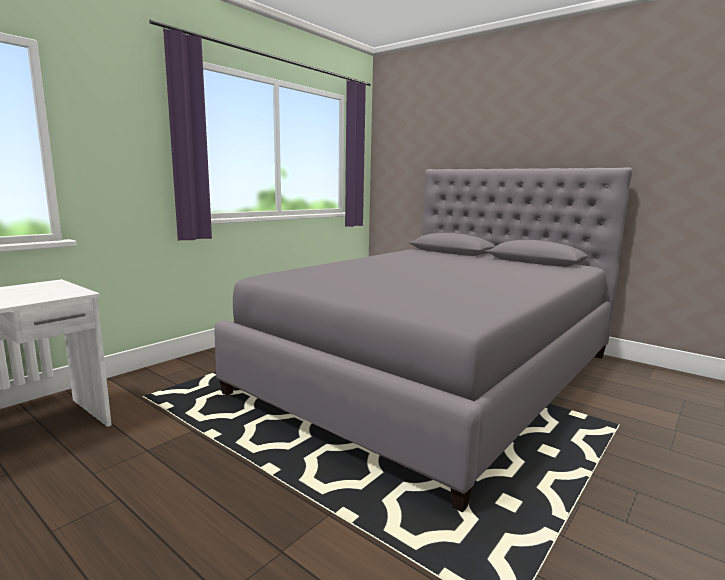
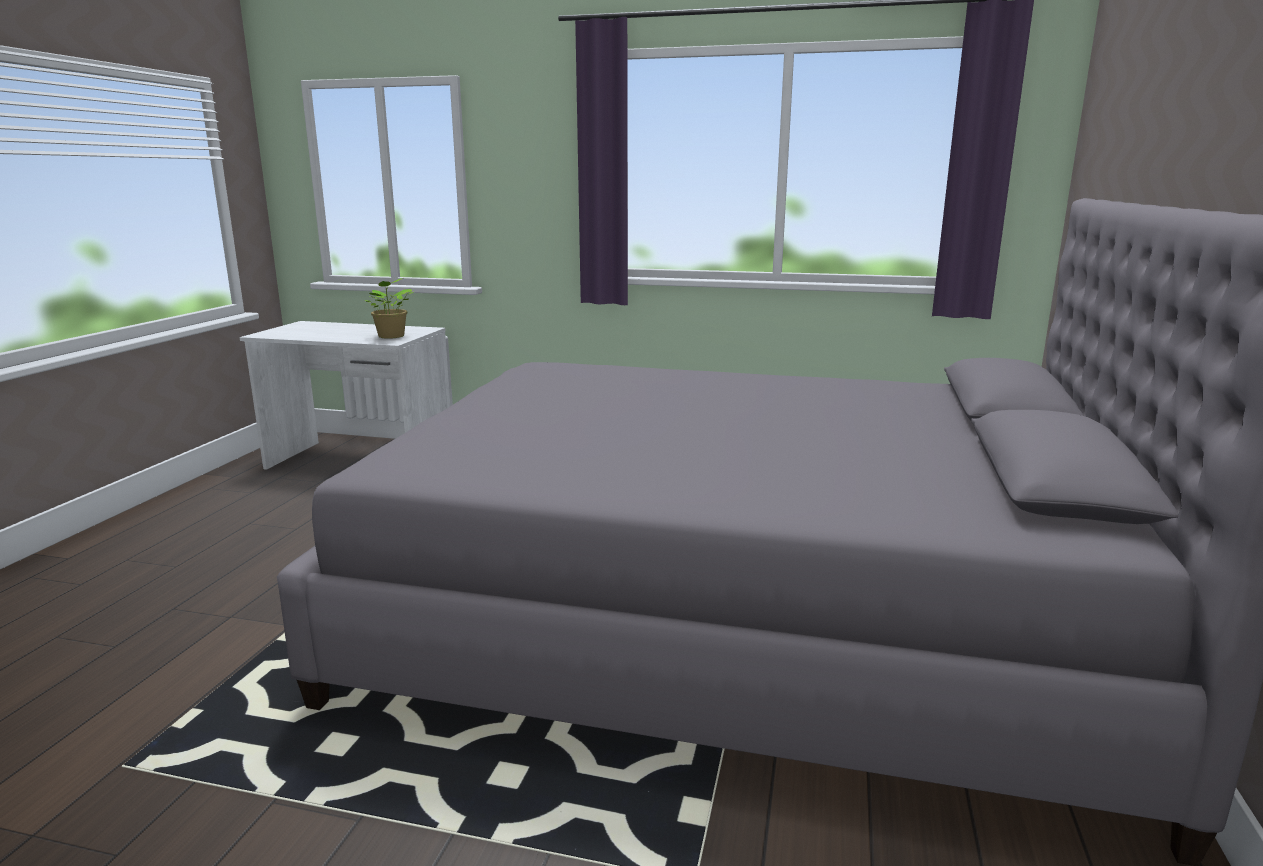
camera: 65 degrees right, 5 degrees up
(53, 291) = (391, 336): none -> potted plant

